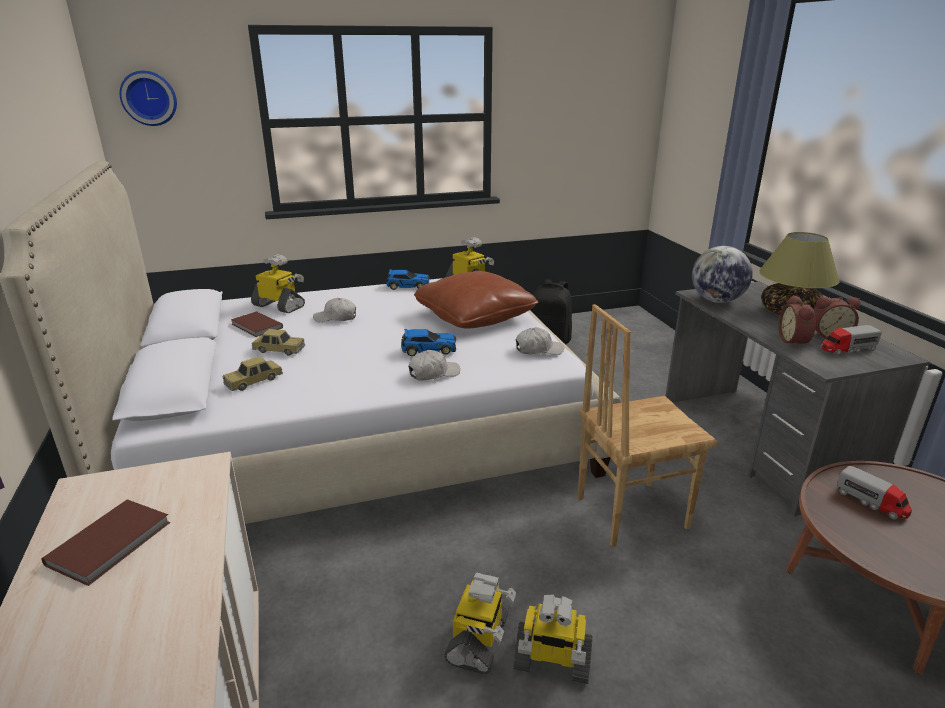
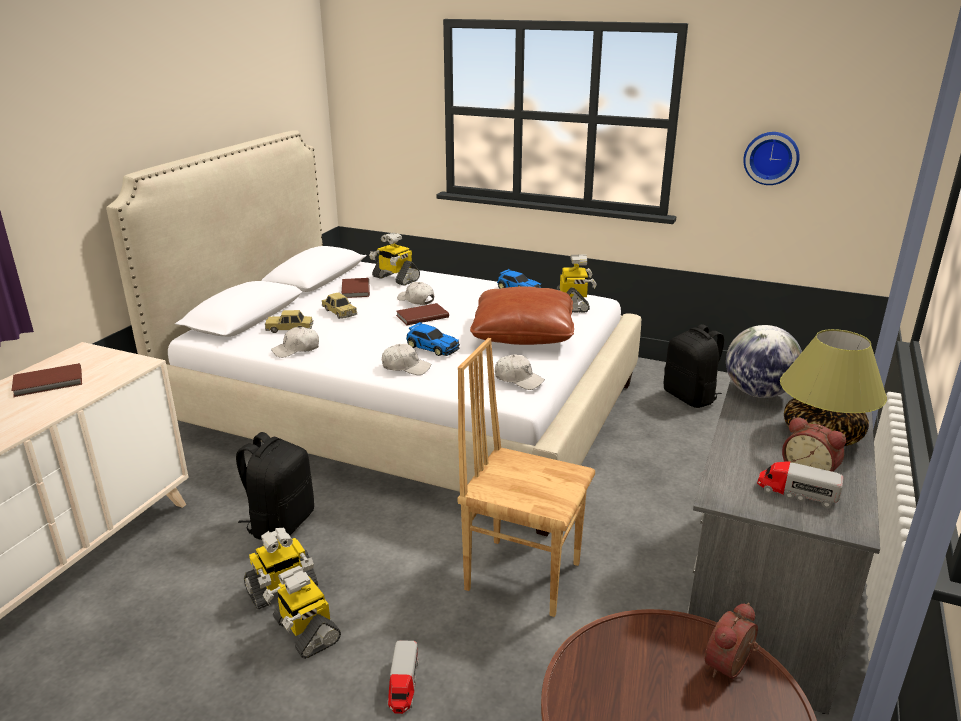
camera: 40 degrees right, 0 degrees up
(149, 98) = (363, 80): wall clock -> wall clock (771, 157)
(280, 306) = (395, 278): toy robot -> toy robot turned 150 degrees clockwise
(299, 396) = (296, 349): none -> white cap
(367, 329) = (421, 316): none -> brown book
(388, 585) = (280, 523): none -> black backpack
(795, 341) = (749, 462): alarm clock -> alarm clock (731, 667)
(871, 502) = (667, 665): toy truck -> toy truck (403, 685)

